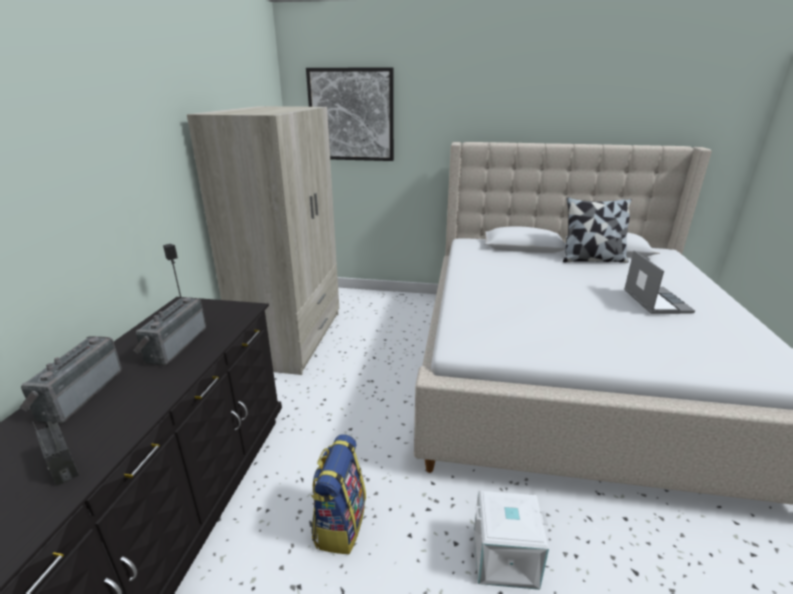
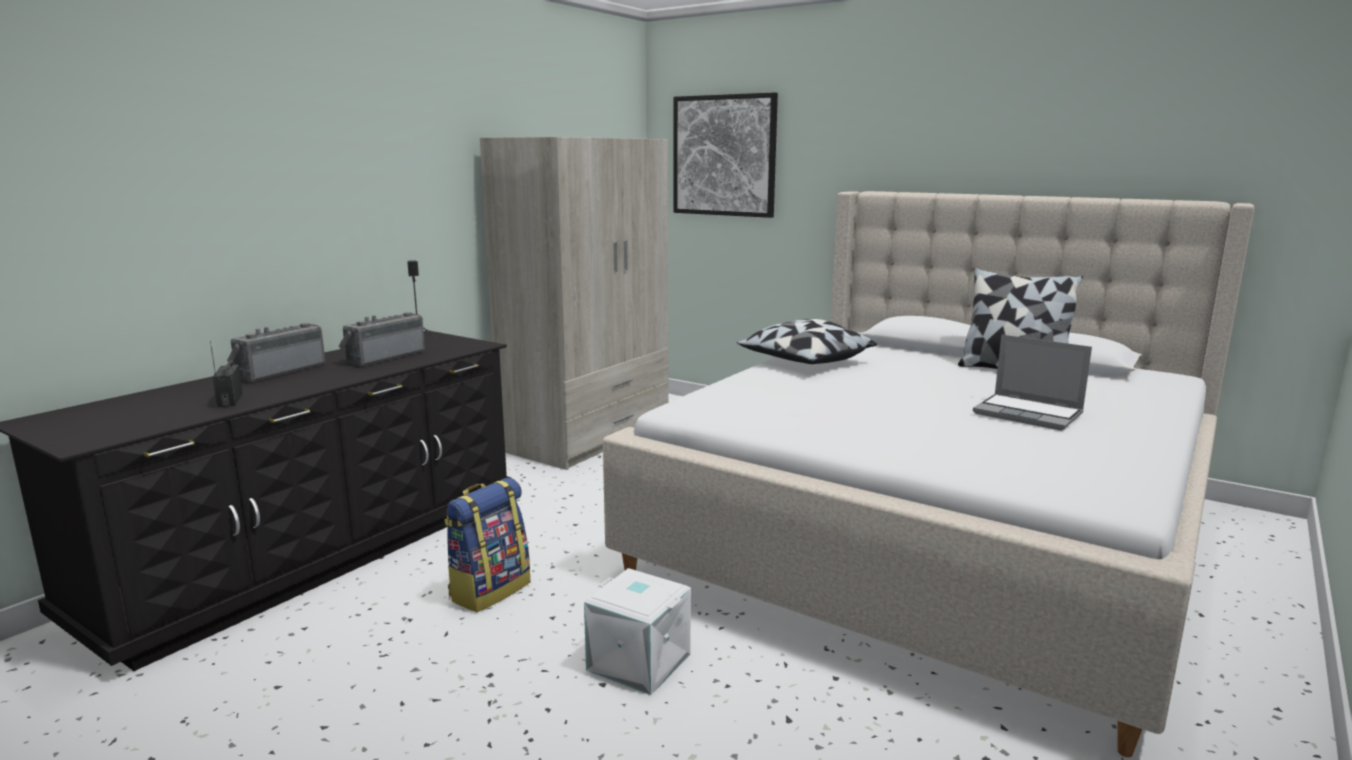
camera: 25 degrees right, 10 degrees down
(477, 275) = (805, 362): none -> pillow
(655, 301) = (1029, 414): laptop -> laptop turned 105 degrees clockwise

